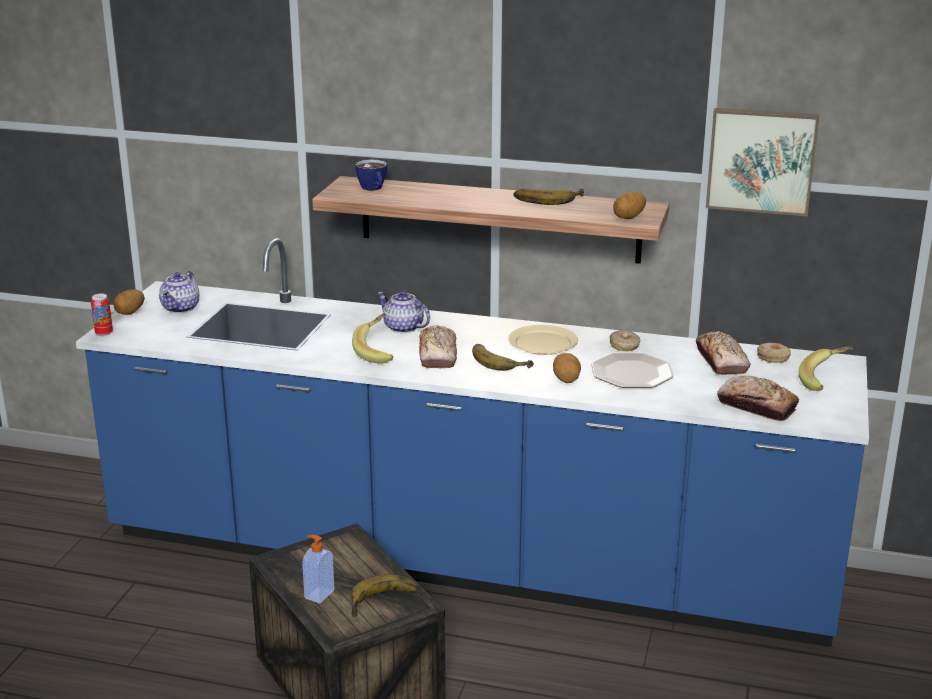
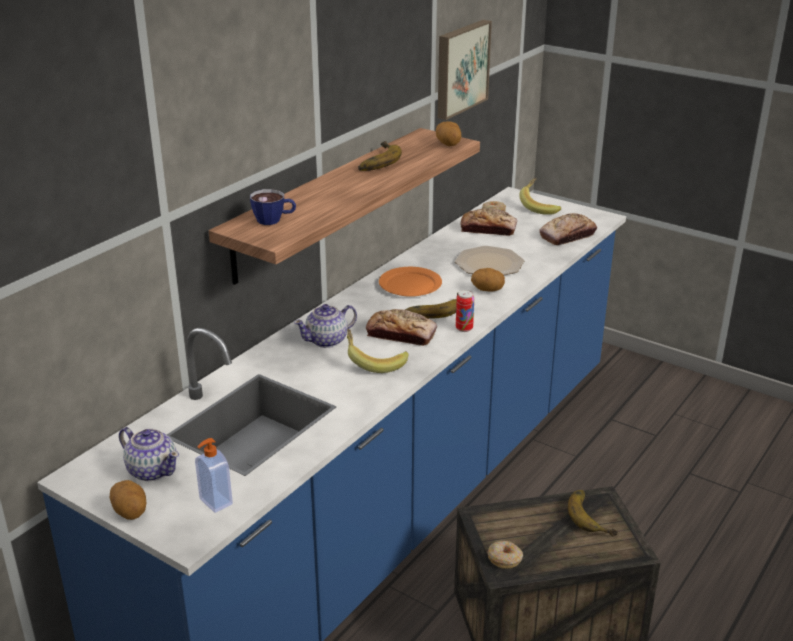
camera: 70 degrees left, 5 degrees up
(104, 333) = (181, 540): can -> can (464, 328)
(318, 594) = (569, 552): soap dispenser -> soap dispenser (215, 502)
(542, 343) = (410, 285): beige plate -> orange plate
(624, 346) = (438, 255): donut -> donut (505, 559)

